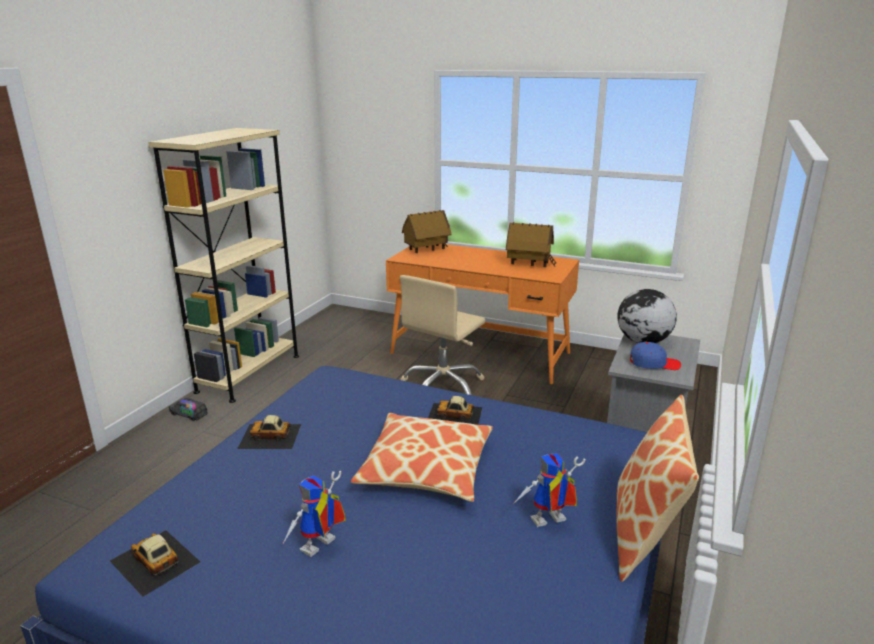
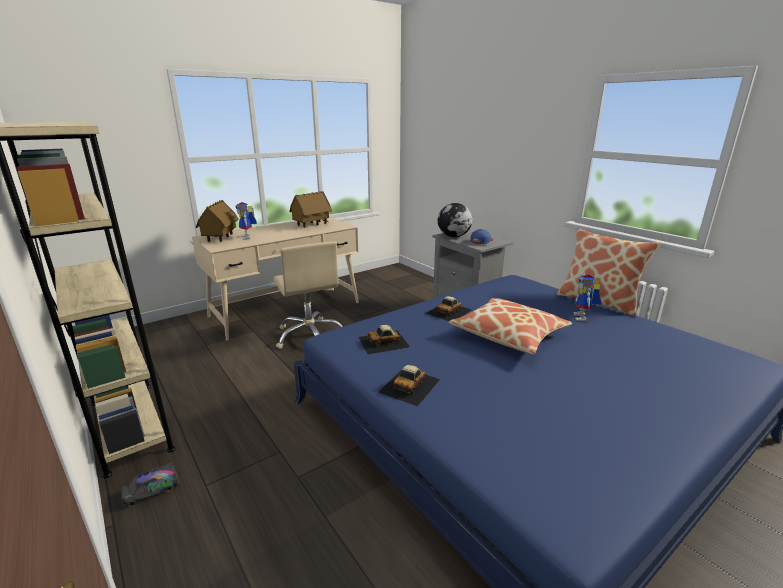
camera: 60 degrees left, 0 degrees up
(154, 561) = (579, 481): toy car -> toy car (384, 342)
(319, 549) = (585, 393): toy robot -> toy robot (248, 237)
(480, 353) = (286, 309): orange desk -> beige desk

